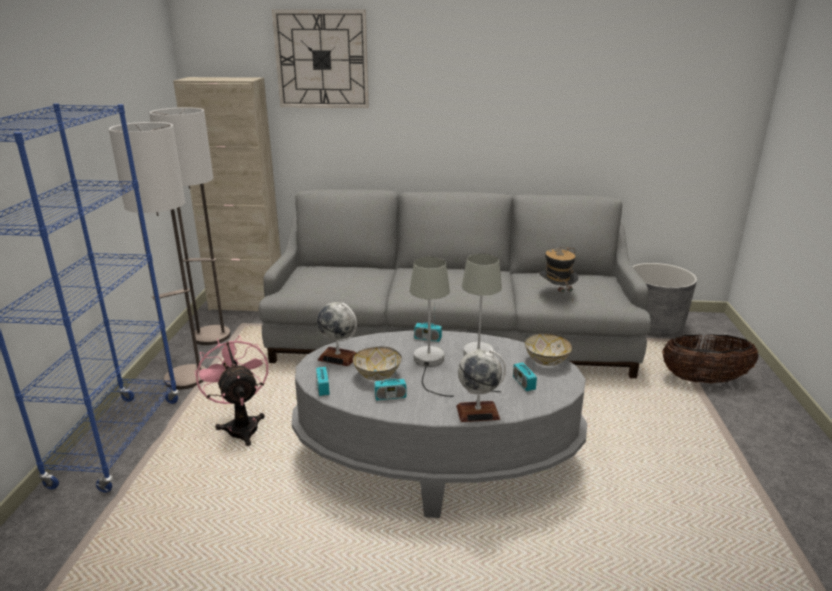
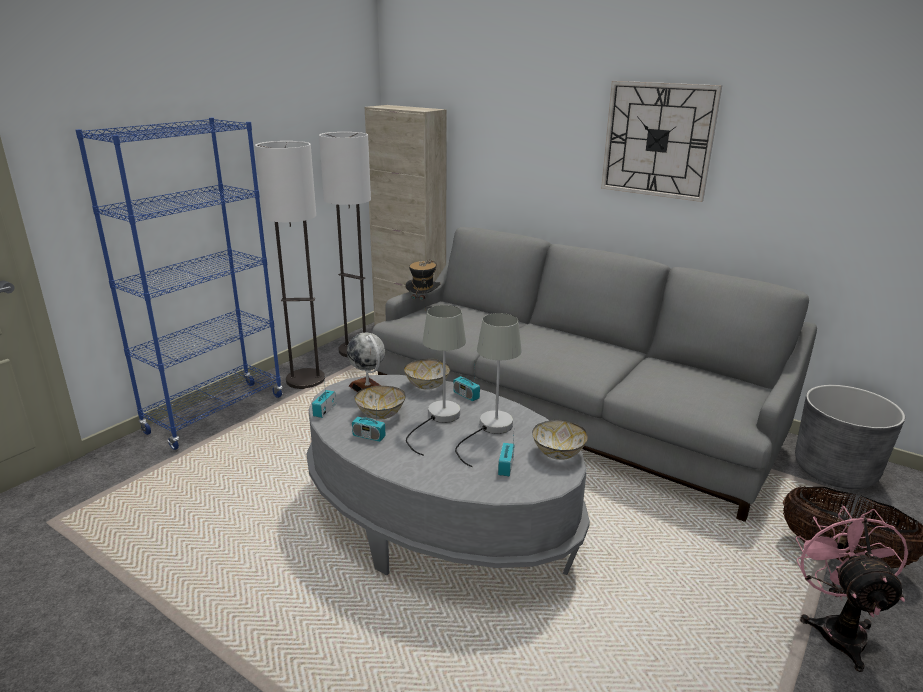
camera: 30 degrees right, 0 degrees up
(241, 425) = (308, 432): pink fan -> pink fan (836, 628)
(322, 59) = (499, 94): wall clock -> wall clock (658, 140)
(386, 339) = (427, 385): none -> bowl
(478, 412) = (427, 478): globe -> none
(556, 295) = (662, 391): hat -> hat (423, 304)

